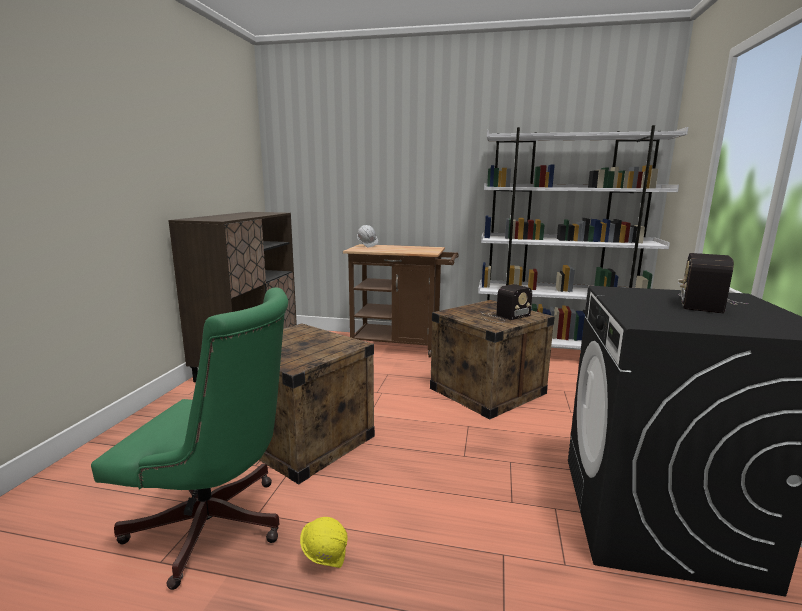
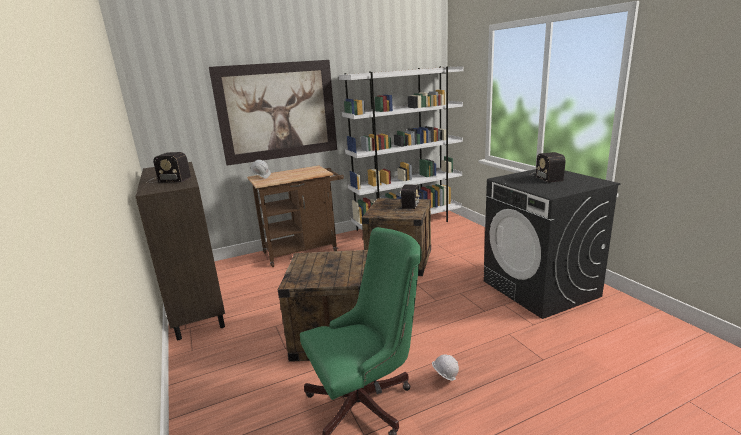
camera: 35 degrees left, 5 degrees up
(227, 216) = (167, 179): none -> radio
(326, 560) = (444, 380): yellow hard hat -> white hard hat
(406, 174) = (278, 111): none -> picture

